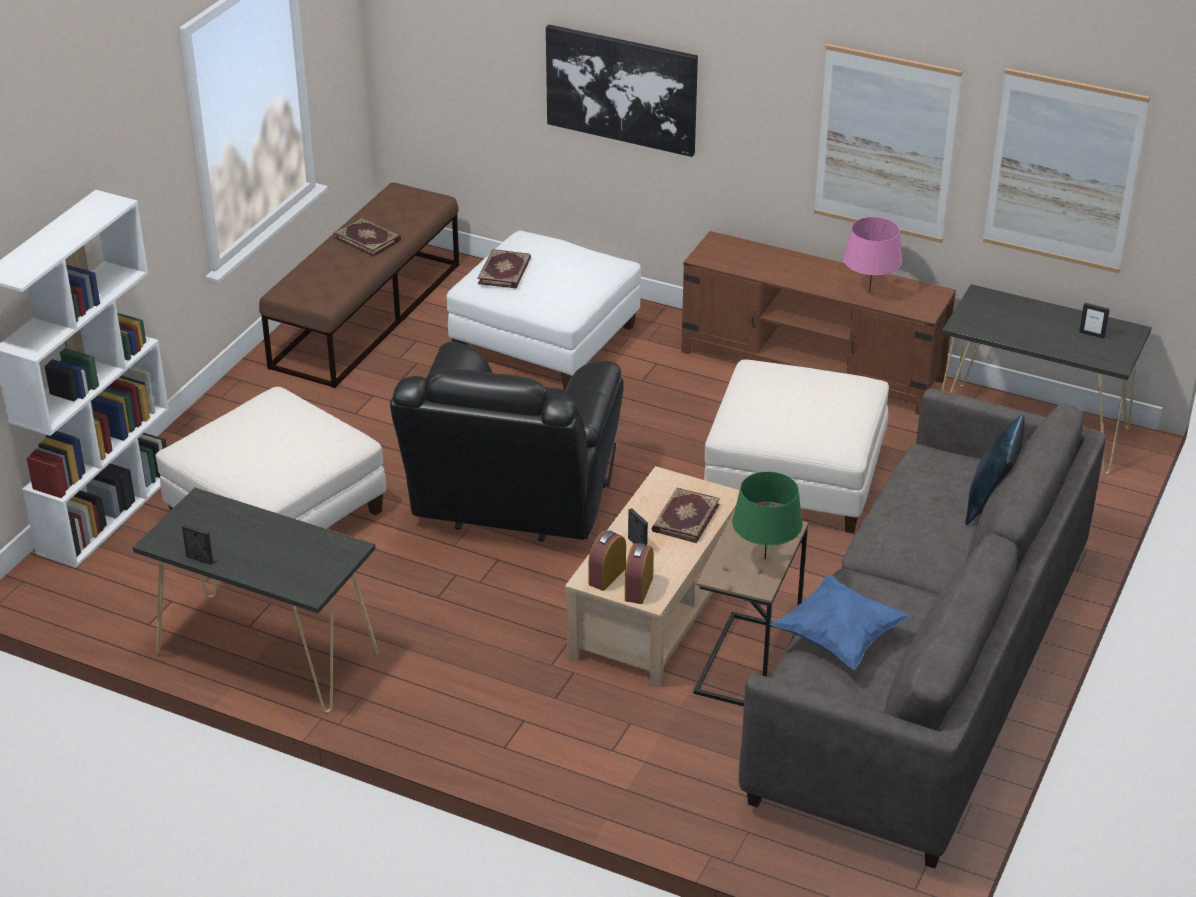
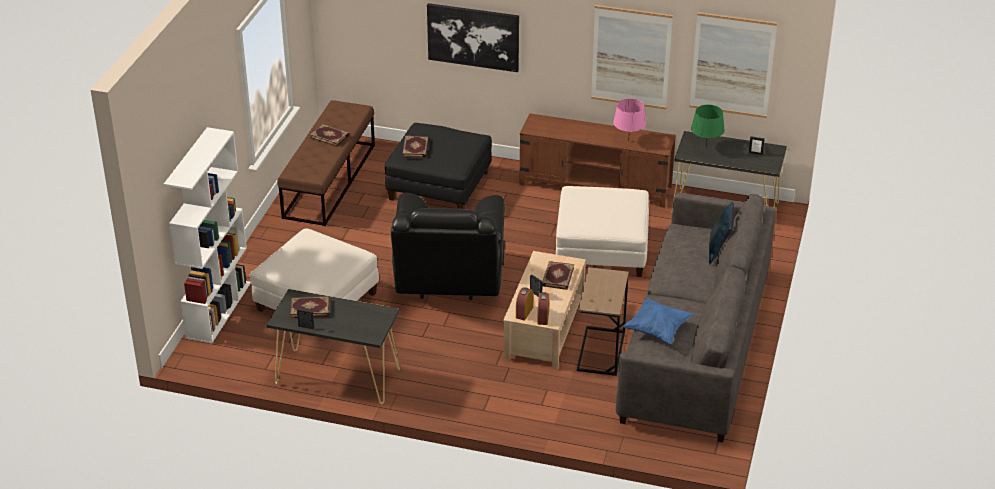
camera: 10 degrees left, 0 degrees up
(218, 526) = (310, 308): none -> book
(546, 340) = (439, 185): white ottoman -> black ottoman
(764, 559) = (610, 293): green table lamp -> green table lamp (706, 147)

